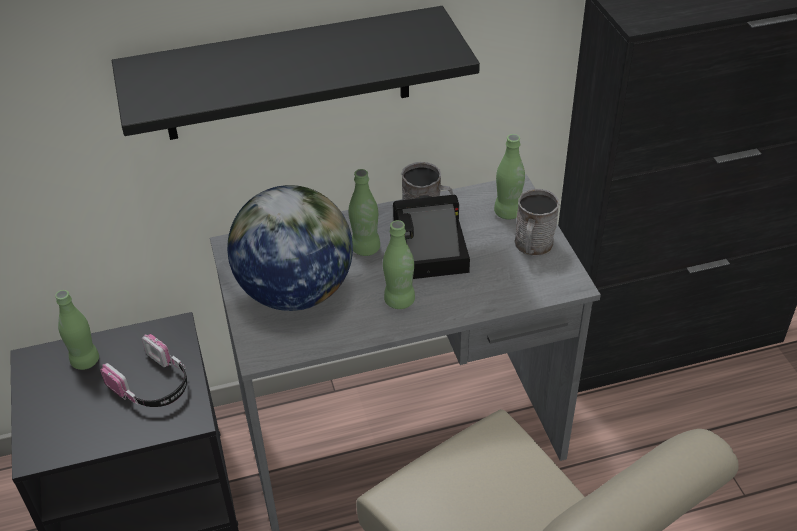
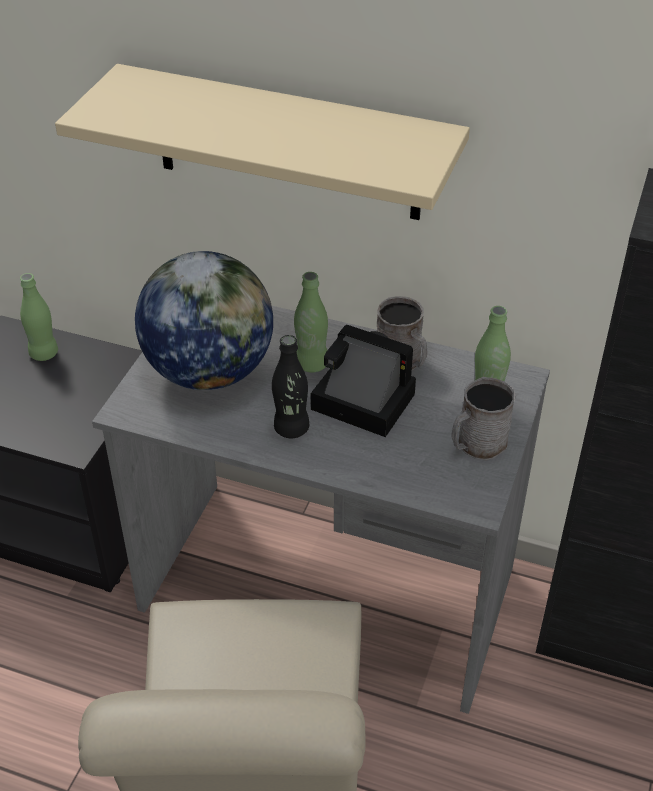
camera: 35 degrees right, 0 degrees up
(153, 386) = (73, 403): headphones -> none
(287, 75) = (287, 144): black shelf -> beige shelf
(399, 301) = (291, 428): green bottle -> black bottle

